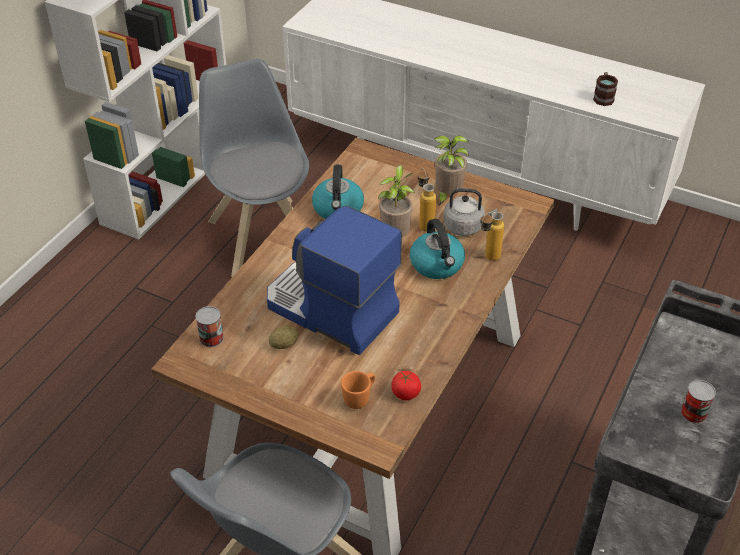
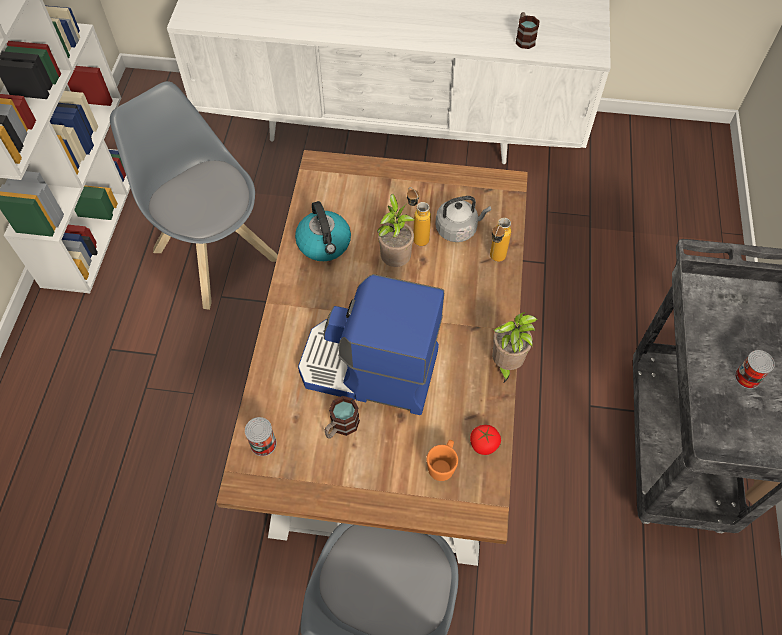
camera: 20 degrees left, 15 degrees up
(284, 344) = (341, 427): potato -> mug
(437, 265) = (450, 282): kettle -> none
(447, 196) = (425, 196): potted plant -> potted plant (505, 364)

